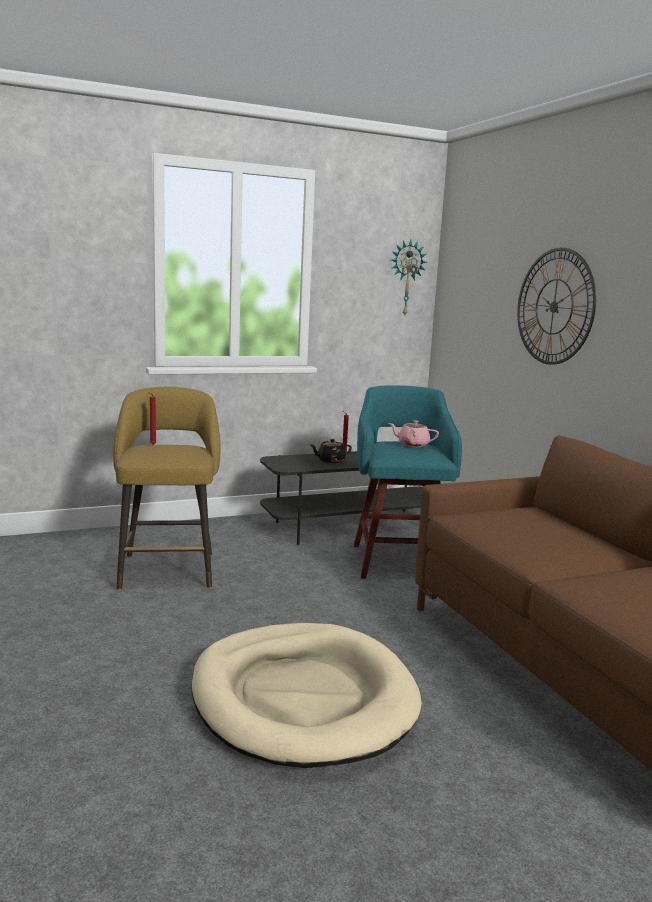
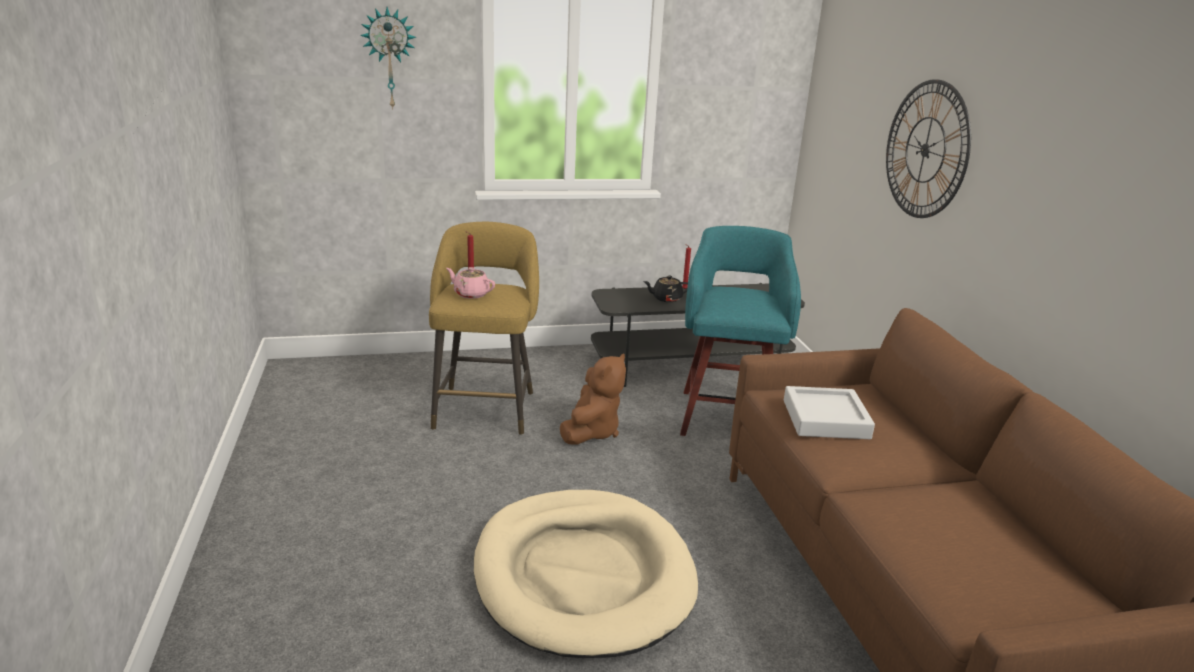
camera: 10 degrees right, 10 degrees up
(277, 581) = (592, 431): none -> brown plush toy
(406, 278) = (771, 89): wall clock -> wall clock (389, 59)
(412, 445) = (748, 296): pink teapot -> pink teapot (471, 294)
(510, 529) = (825, 419): none -> grey tray

